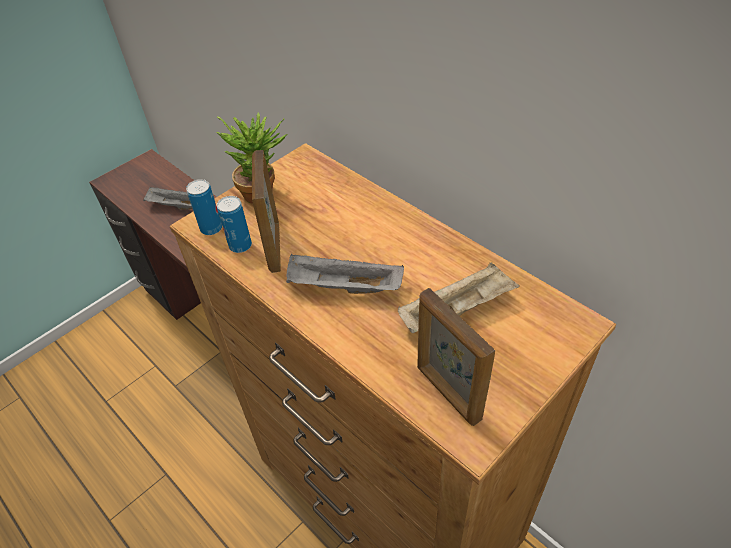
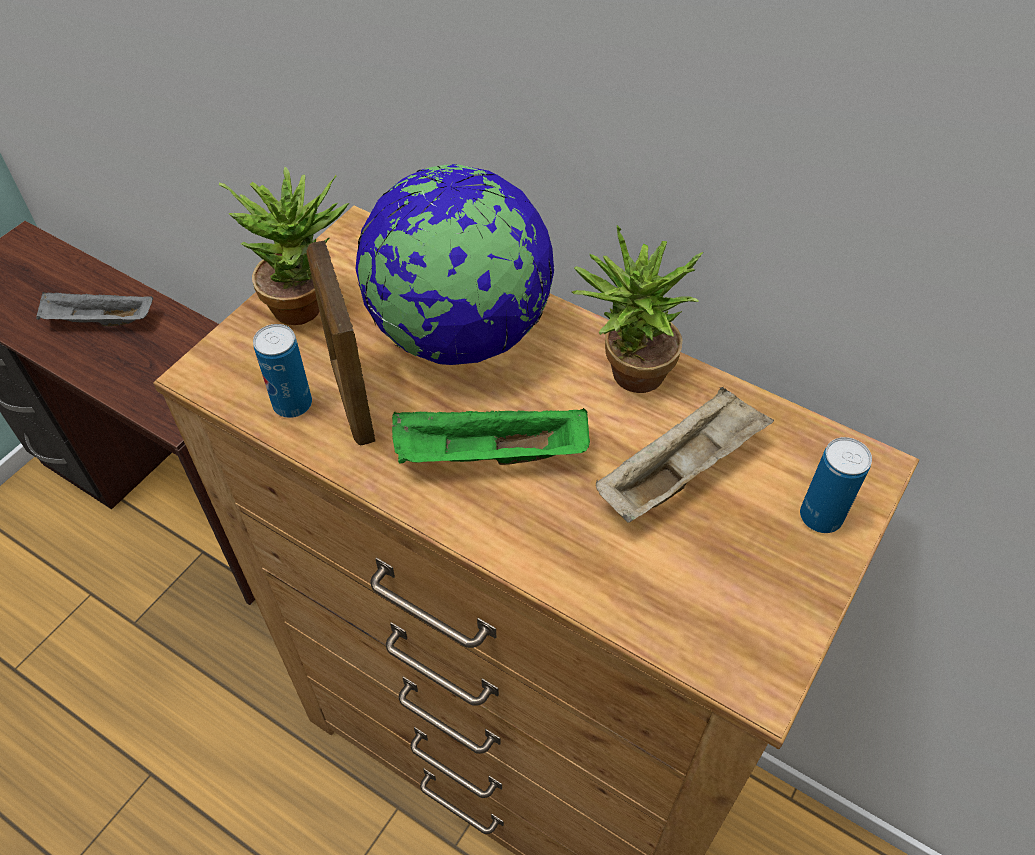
camera: 15 degrees left, 5 degrees up
(211, 228) = (232, 379): can -> can (820, 516)
(343, 287) = (488, 456): grey tray -> green tray
(345, 218) = (459, 334): none -> globe
(439, 252) = (627, 375): none -> potted plant
(447, 393) = (700, 610): picture frame -> none

